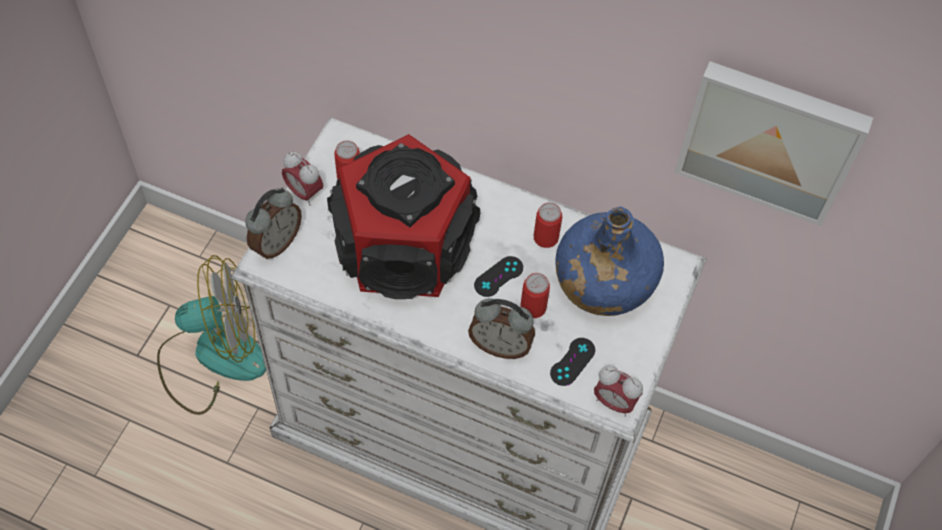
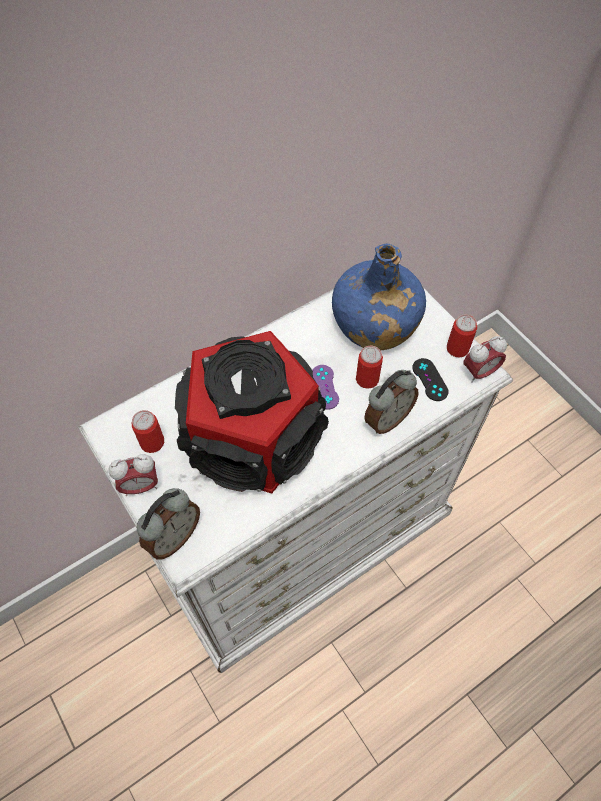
camera: 55 degrees left, 0 degrees up
(212, 356) = (121, 683): fan -> none
(276, 242) = (174, 536): alarm clock -> alarm clock turned 60 degrees clockwise
(498, 276) = (324, 387): black game controller -> purple game controller
(545, 238) = (312, 338): can -> can (457, 348)
(770, 139) = (415, 112): picture -> none

